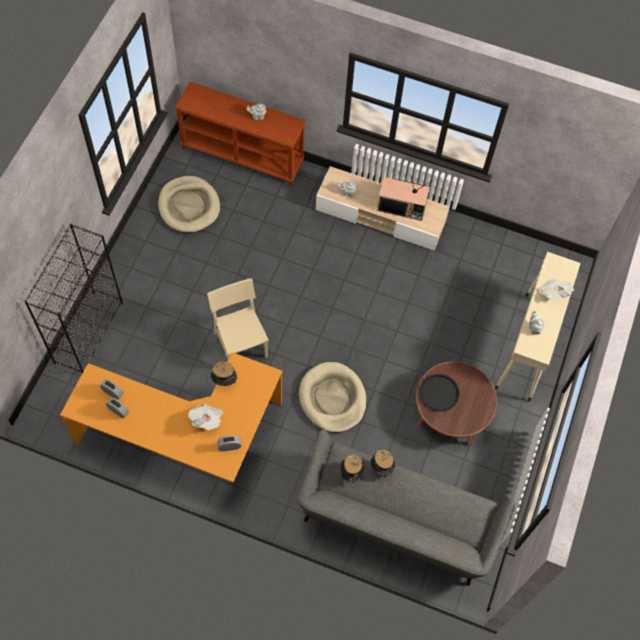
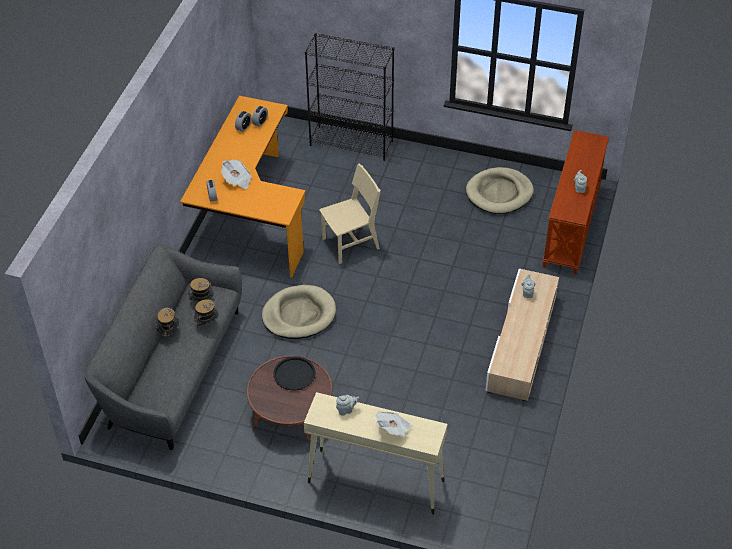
camera: 90 degrees right, 15 degrees down
(224, 380) = (275, 187): hat -> hat (169, 332)
(402, 206) = (521, 340): television -> none

